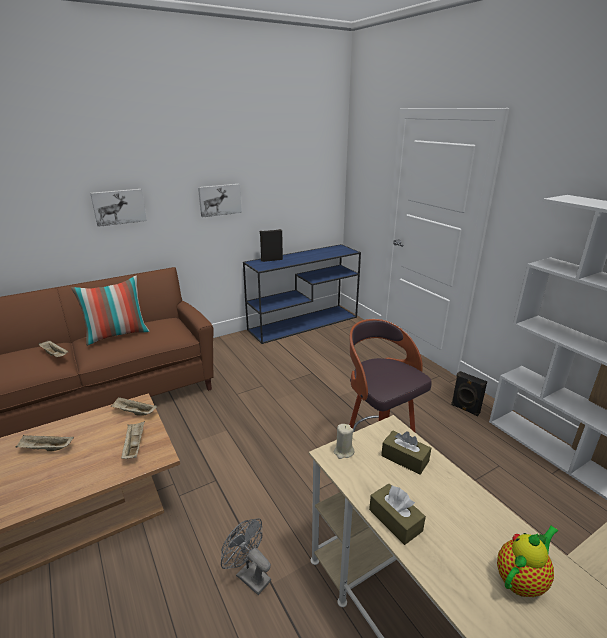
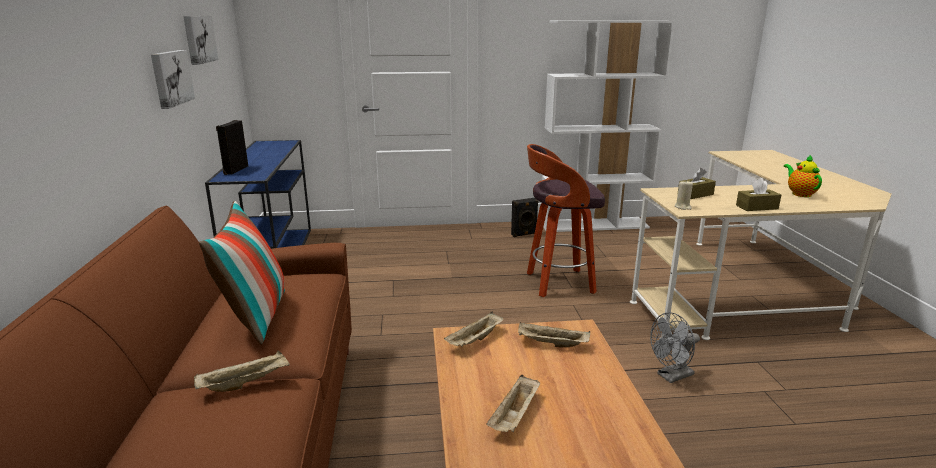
camera: 65 degrees left, 5 degrees down
(119, 207) = (82, 94): picture -> picture (198, 39)

